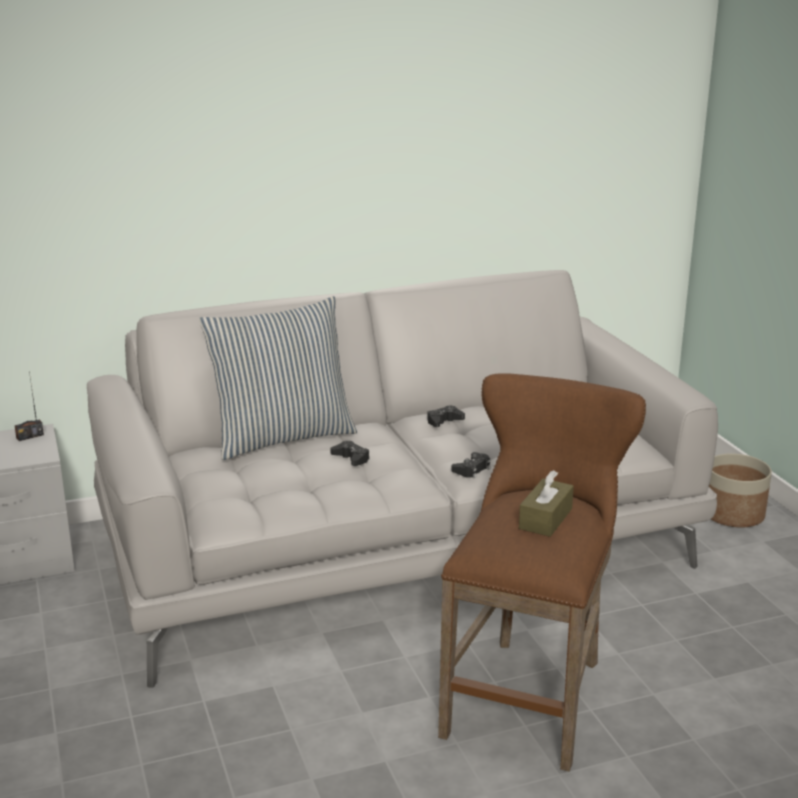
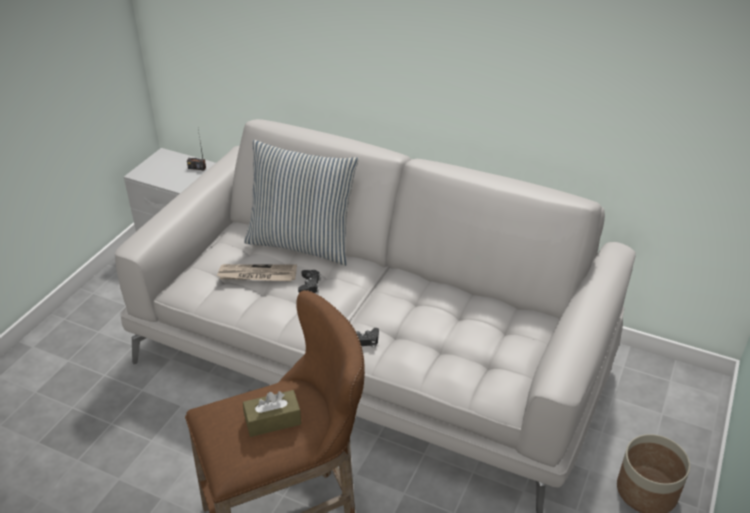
camera: 45 degrees right, 15 degrees up
(285, 474) = (257, 275): none -> newspaper
(444, 421) = (412, 287): black game controller -> none

